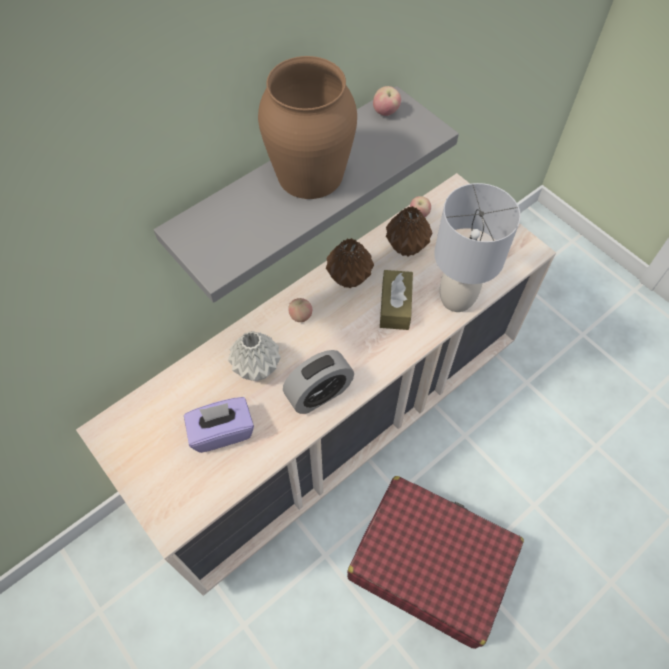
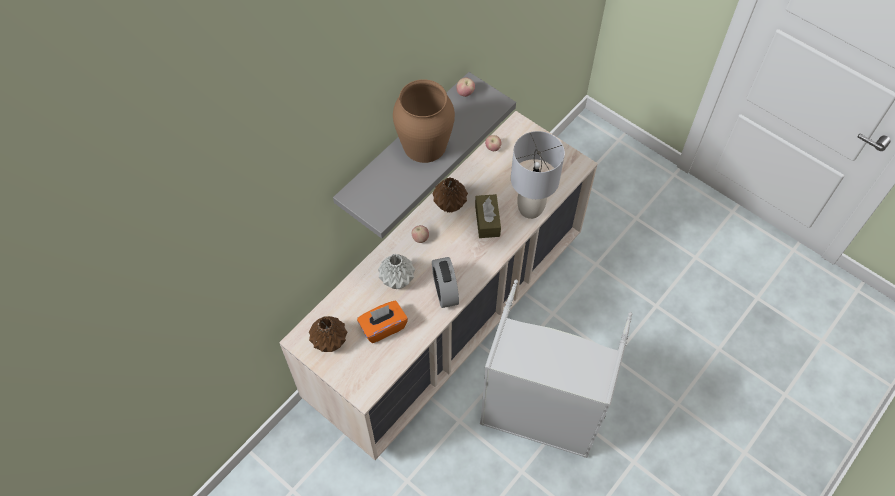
camera: 10 degrees left, 0 degrees up
(222, 431) = (383, 327): purple tissue box -> orange tissue box
(319, 393) = (445, 291): alarm clock -> alarm clock turned 120 degrees clockwise
(407, 247) = (488, 175): brown vase -> brown vase (330, 342)
(430, 563) = (540, 413): red suitcase -> grey laundry basket

